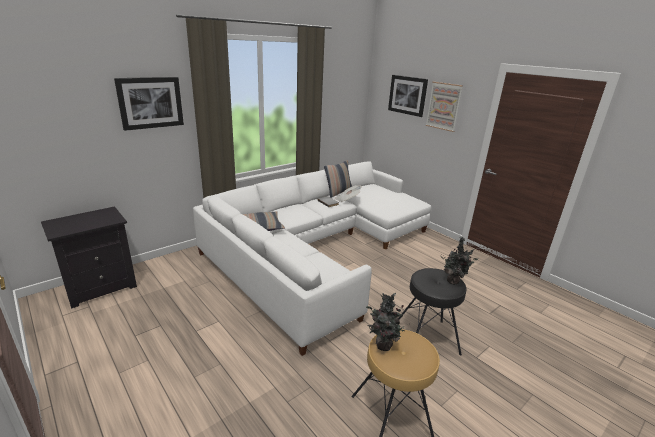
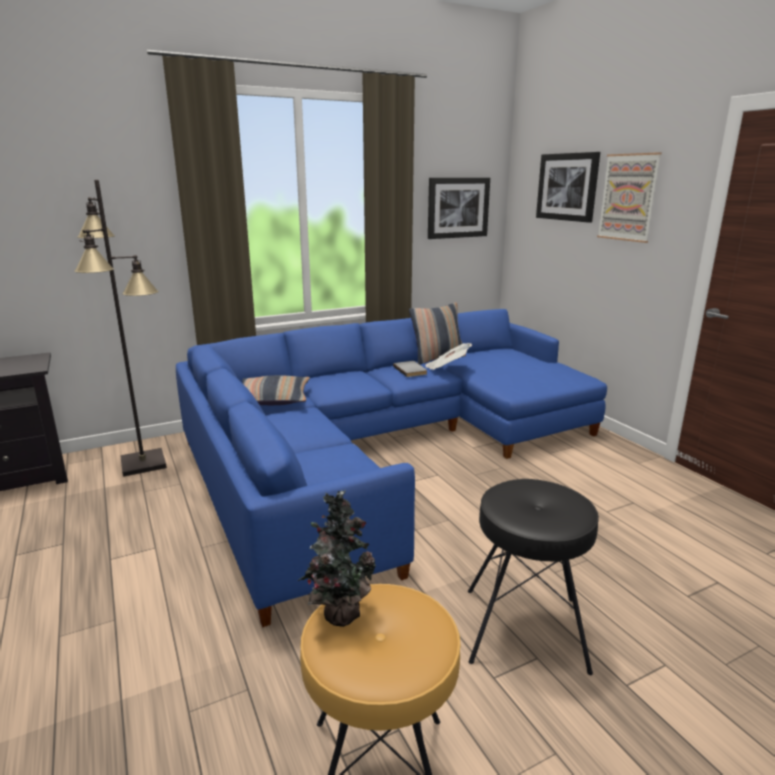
camera: 15 degrees right, 5 degrees down
(150, 102) = (111, 192): picture -> picture (458, 208)
(179, 269) = (144, 463): none -> black floor lamp
(318, 249) = (383, 449): white sofa -> blue sofa
(453, 281) = (572, 506): potted plant -> none

